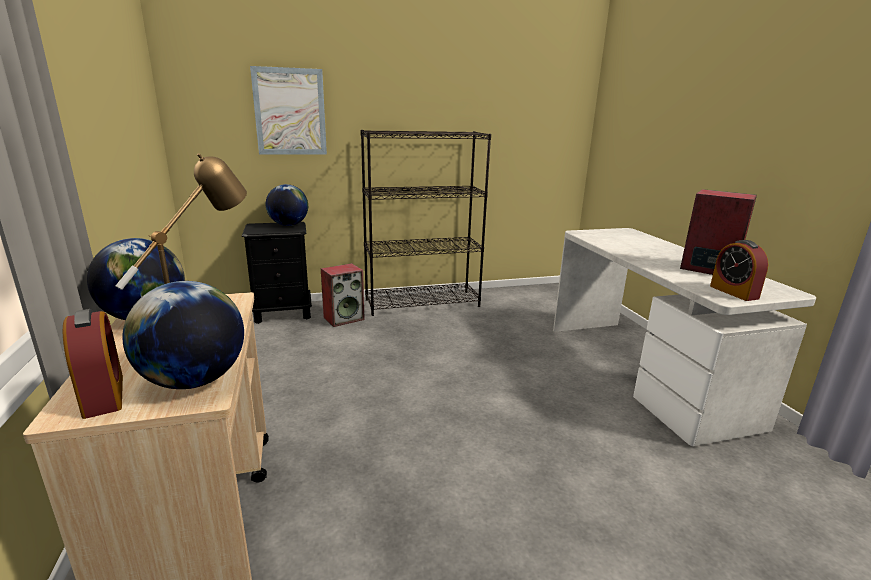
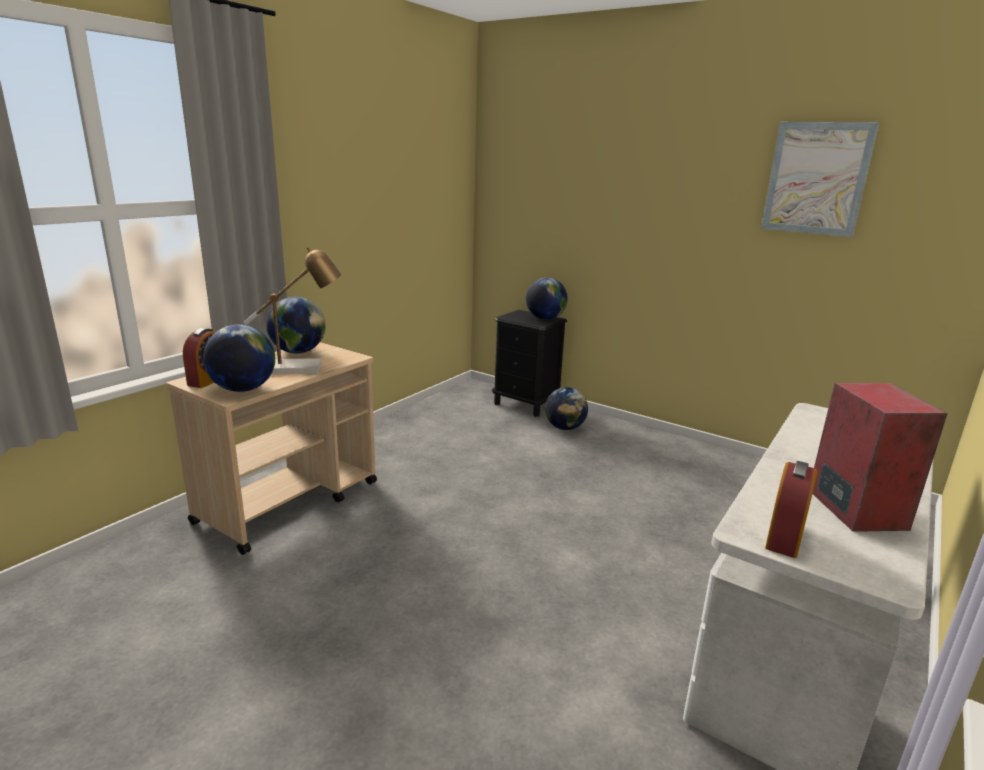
camera: 50 degrees right, 0 degrees up
(290, 112) = (572, 206): picture -> picture (816, 178)
(344, 318) = (565, 428): speaker -> globe
(423, 303) = (665, 445): black bookcase -> none

